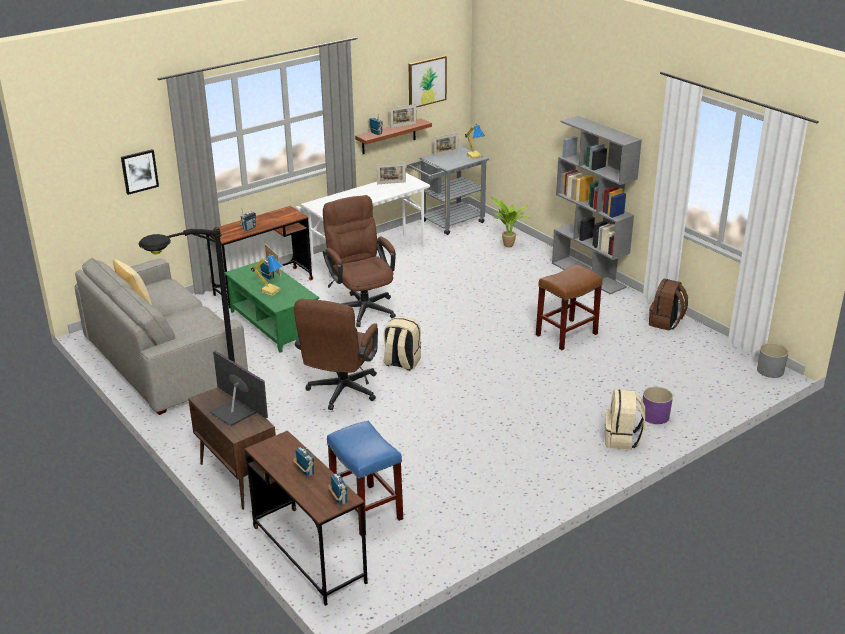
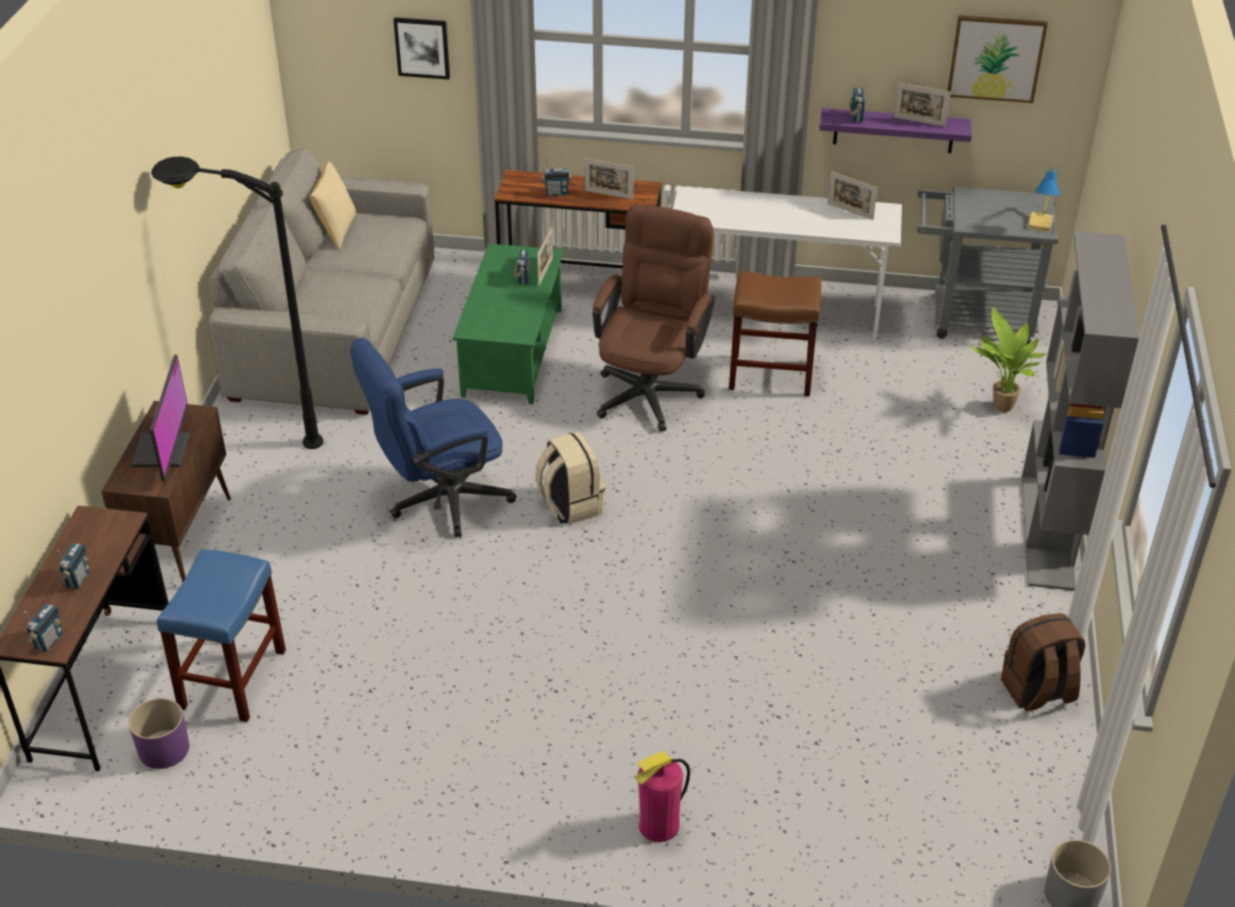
camera: 45 degrees right, 10 degrees up
(271, 290) = (496, 302): table lamp -> none
(340, 393) = (439, 501): brown office chair -> blue office chair
(388, 136) = (893, 130): brown shelf -> purple shelf
(445, 153) = (1003, 198): picture frame -> picture frame (608, 195)
(566, 335) = (849, 609): brown stool -> brown stool (770, 375)
(622, 439) = (659, 825): beige backpack -> fire extinguisher
(655, 416) = (761, 827): purple planter -> purple planter (163, 749)

